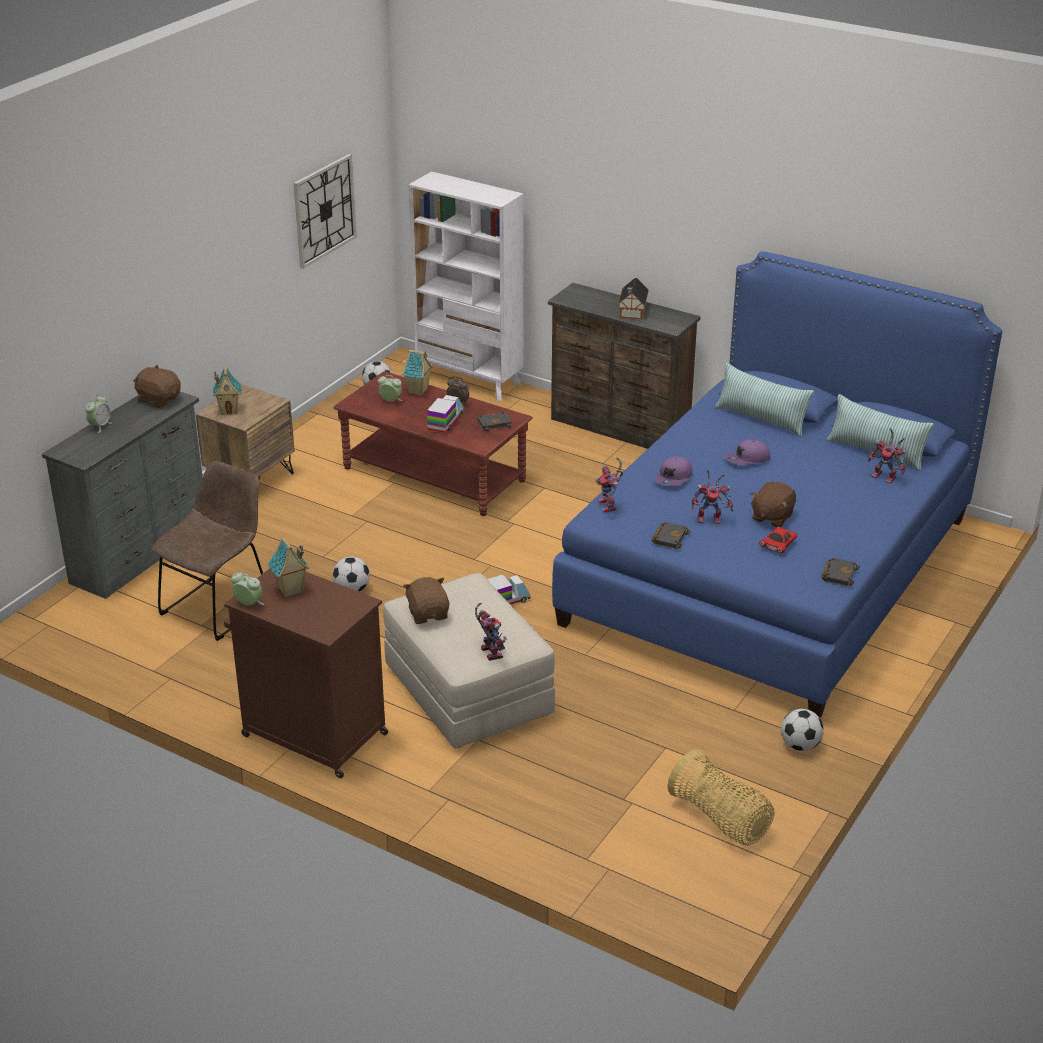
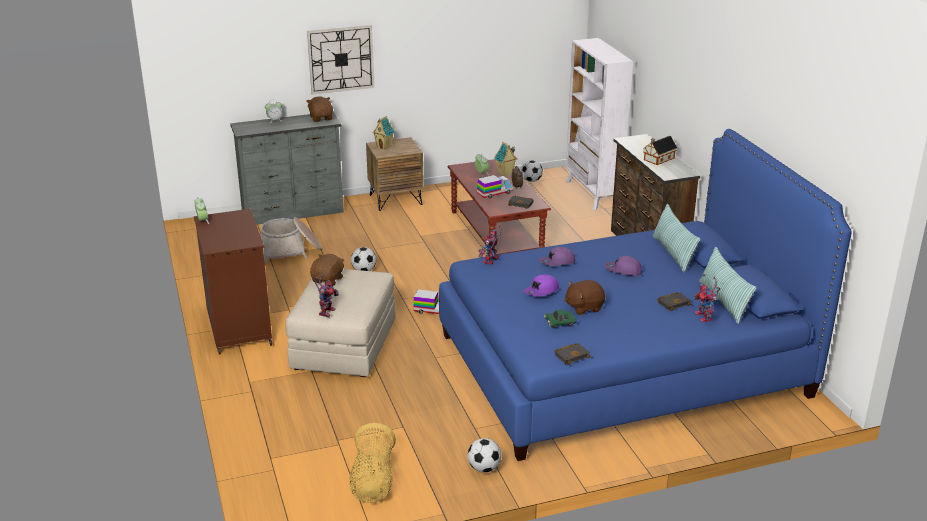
camera: 40 degrees right, 5 degrees down
(219, 606) = (290, 250): brown chair -> basket
(290, 590) = (231, 223): toy house -> none
(324, 210) = (510, 43): wall clock -> wall clock (341, 59)
(669, 537) = (498, 291): black book -> black book (673, 303)
(711, 518) = (541, 291): toy robot -> purple cap
(778, 545) = (560, 323): red toy car -> green toy car

